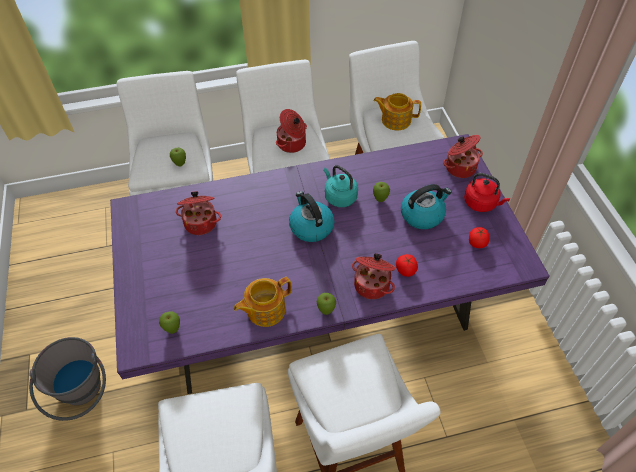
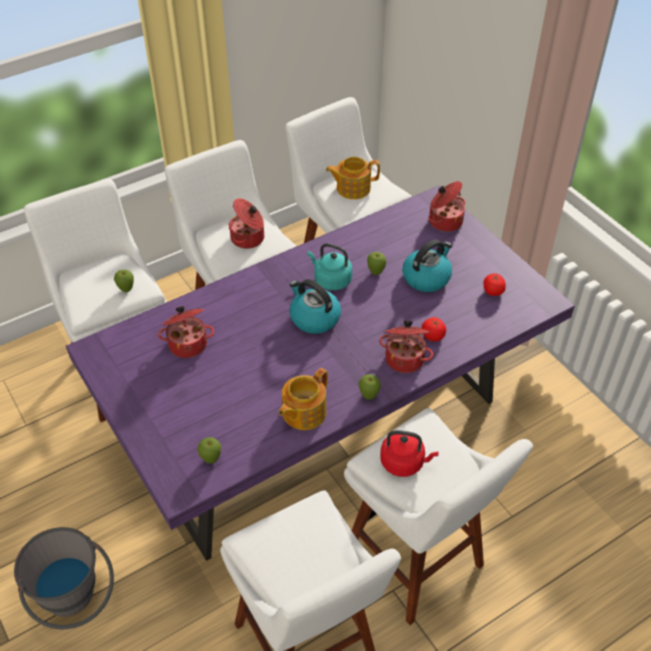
camera: 20 degrees left, 5 degrees down
(482, 203) = (481, 252): red kettle -> red kettle (404, 462)

